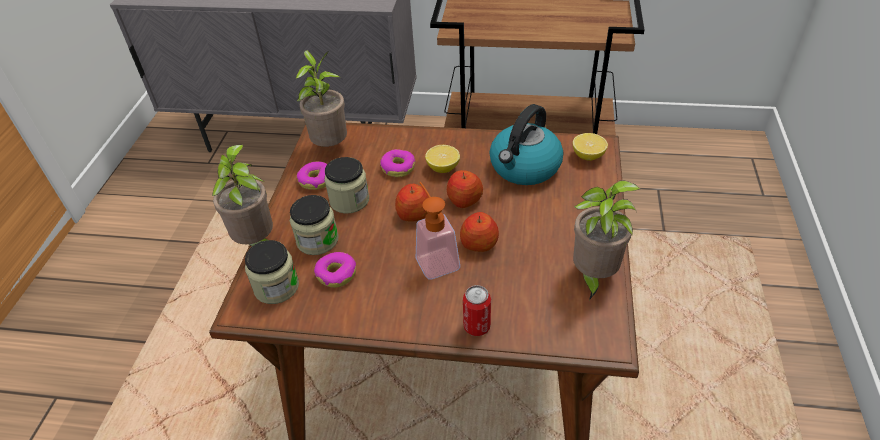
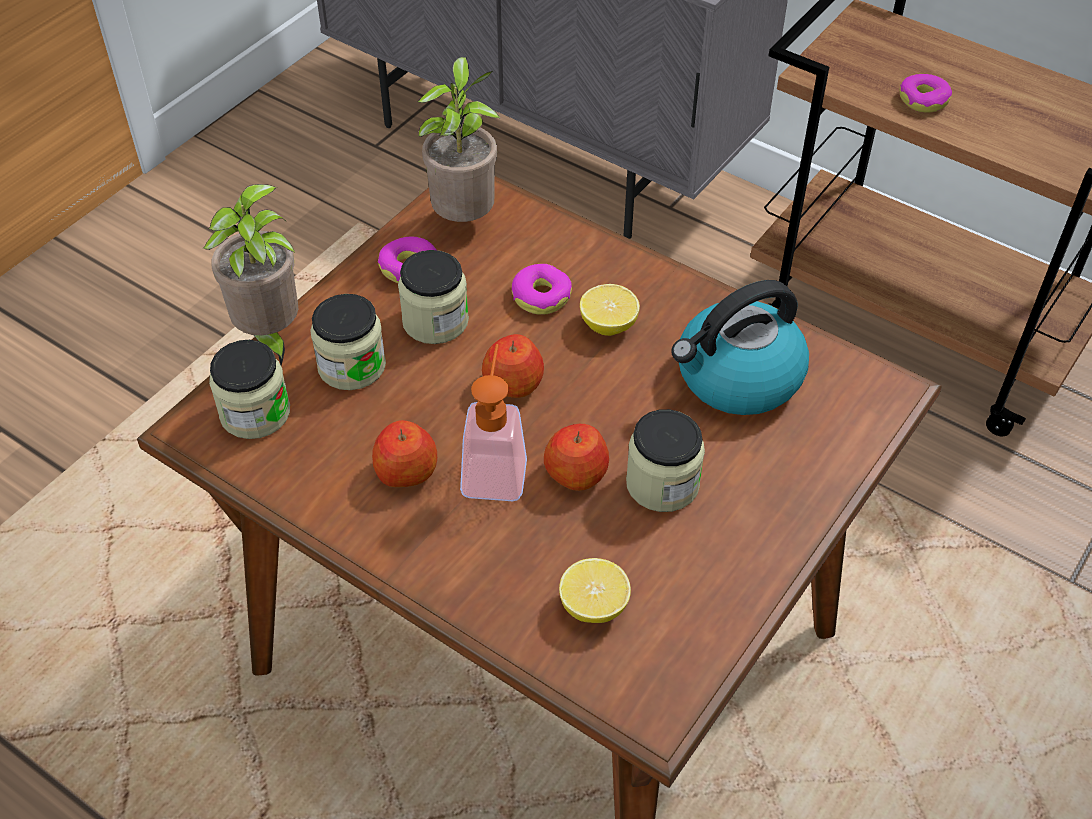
camera: 25 degrees right, 5 degrees up
(337, 274) = (345, 430): donut -> donut (923, 100)
(464, 200) = (604, 392): apple -> apple (406, 471)
(477, 326) = (483, 599): can -> none
(526, 230) = (662, 484): none -> jar
(588, 156) = (857, 401): lemon -> lemon (594, 606)
(593, 277) = (709, 604): potted plant -> none

